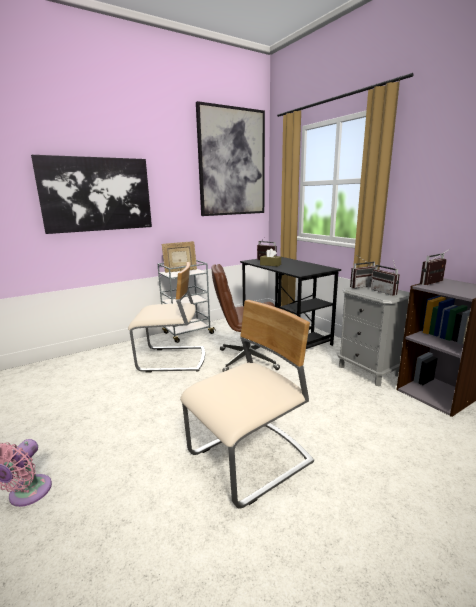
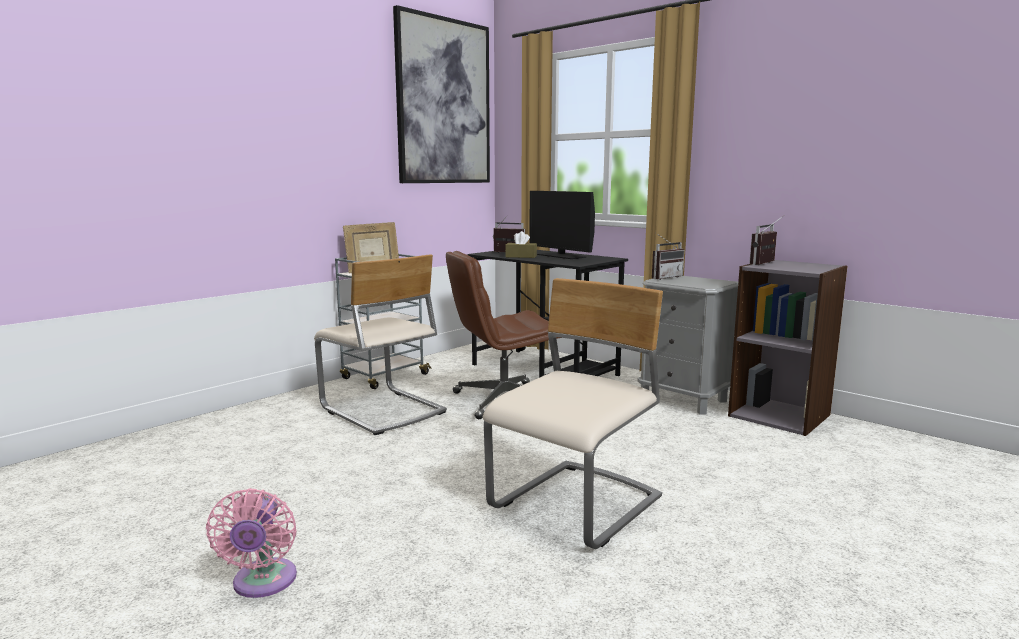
camera: 15 degrees left, 5 degrees down
(97, 194) = (244, 140): picture -> none
(172, 360) = (382, 411): beige chair -> beige chair turned 60 degrees clockwise
(297, 265) = (561, 256): none -> monitor
(386, 292) = (702, 281): radio -> none

